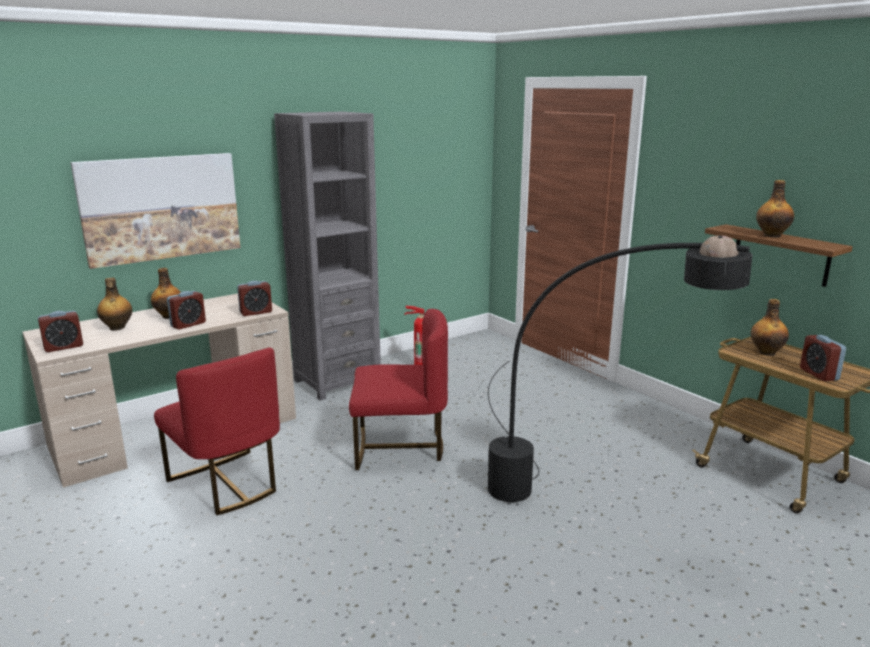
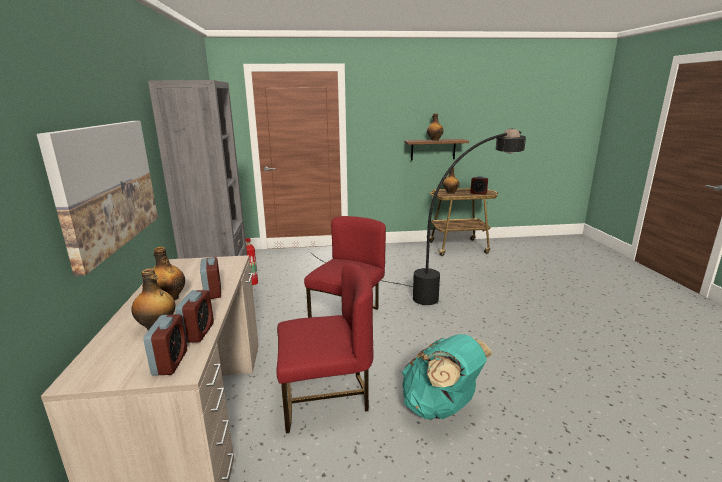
camera: 60 degrees left, 0 degrees up
(245, 563) = (441, 407): none -> turquoise backpack
(256, 312) = (230, 265): alarm clock -> alarm clock (198, 332)

